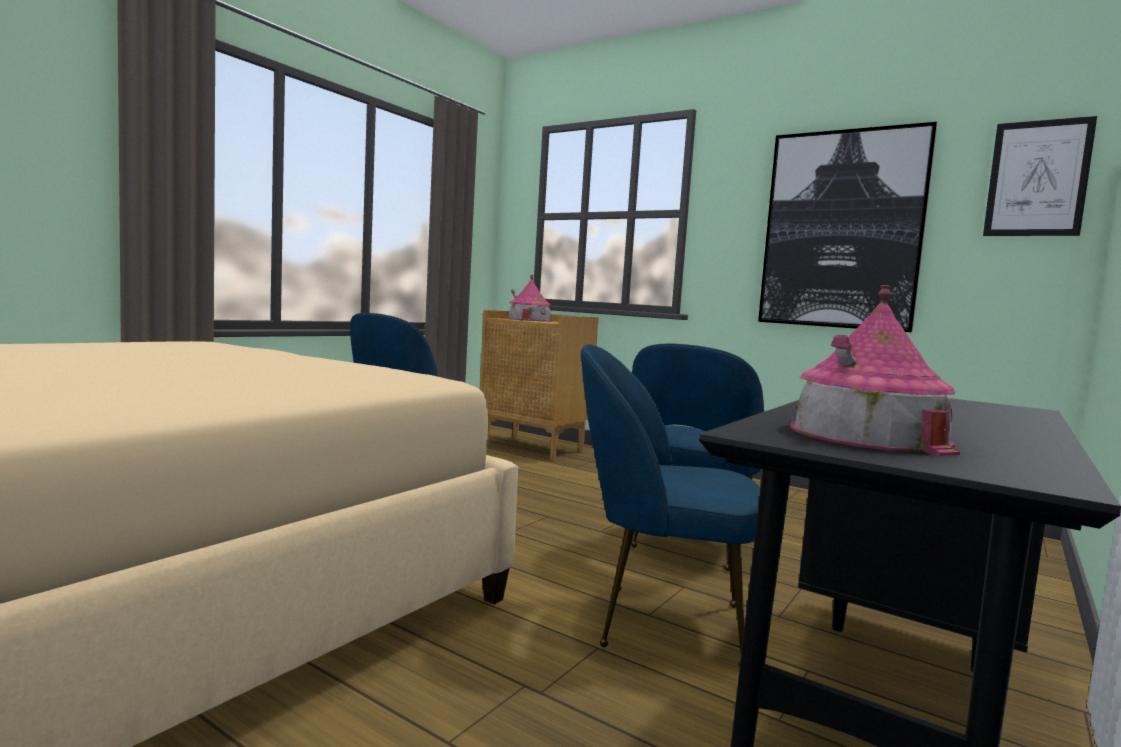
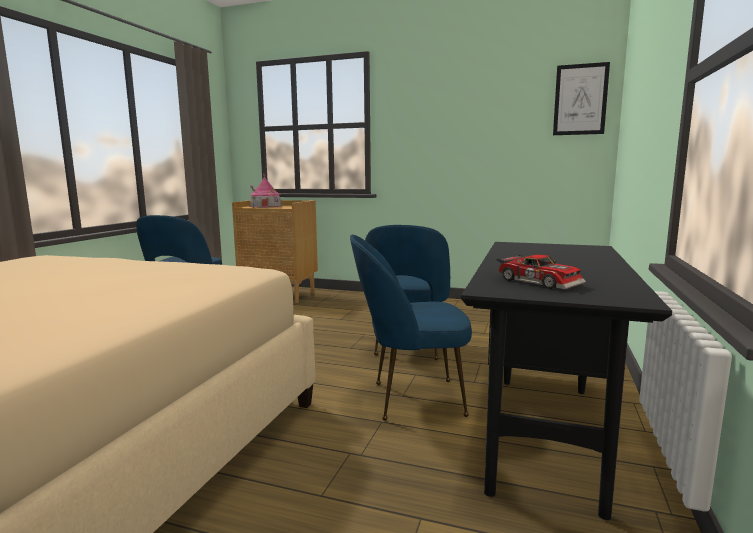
camera: 15 degrees left, 5 degrees up
(842, 230) = (471, 133): picture -> none
(868, 435) = (540, 281): toy house -> toy car

